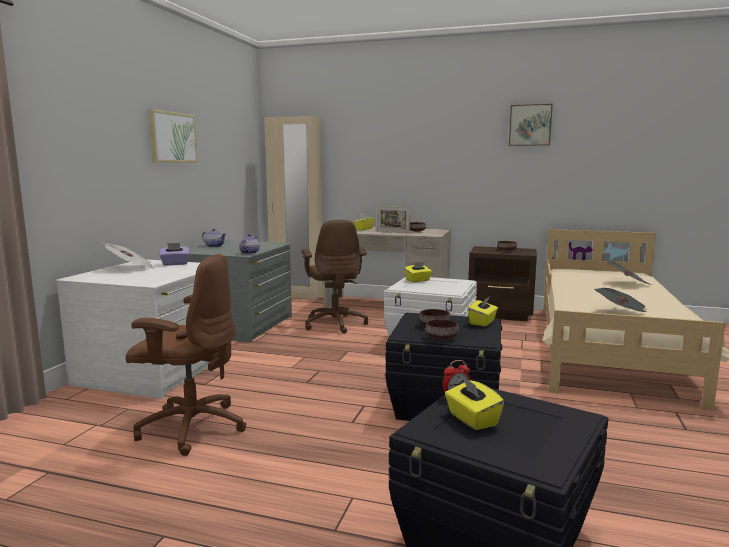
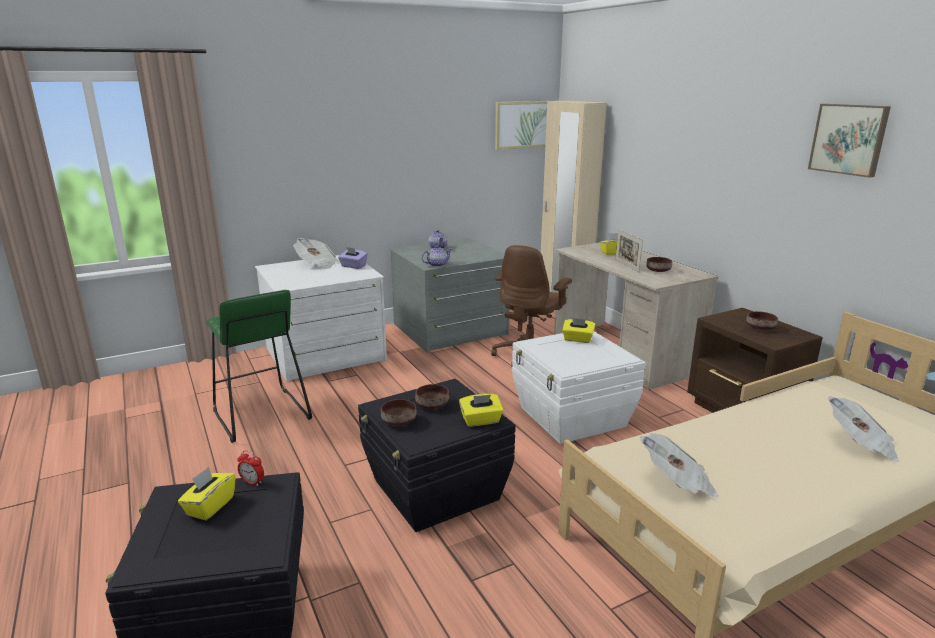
camera: 45 degrees right, 10 degrees up
(173, 137) = (405, 136): picture -> picture (522, 124)
(191, 427) = (260, 414): brown office chair -> green stool

